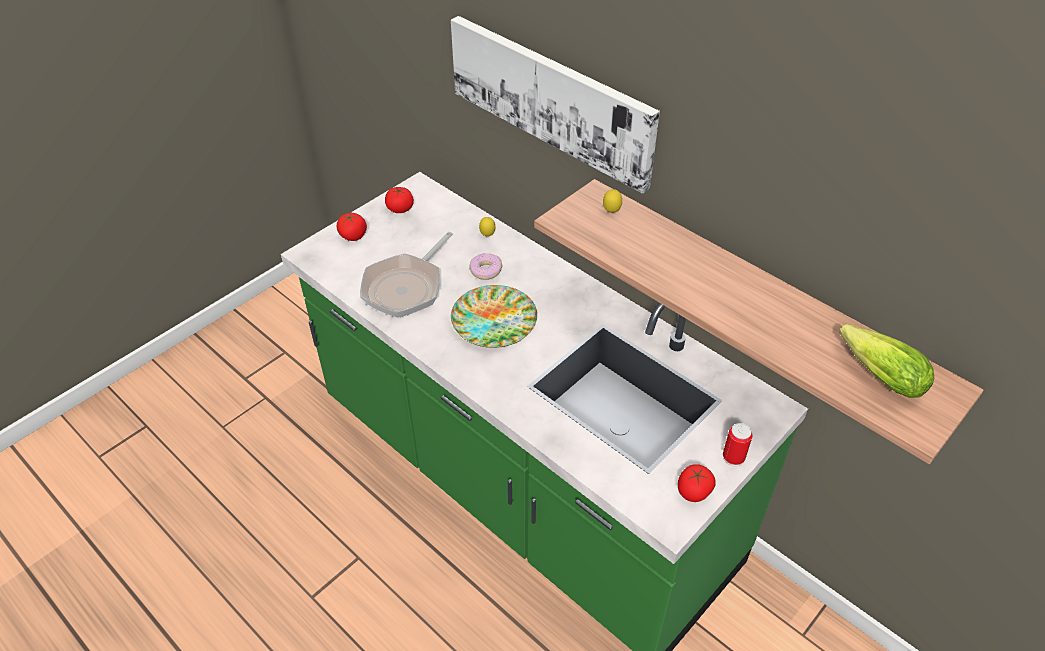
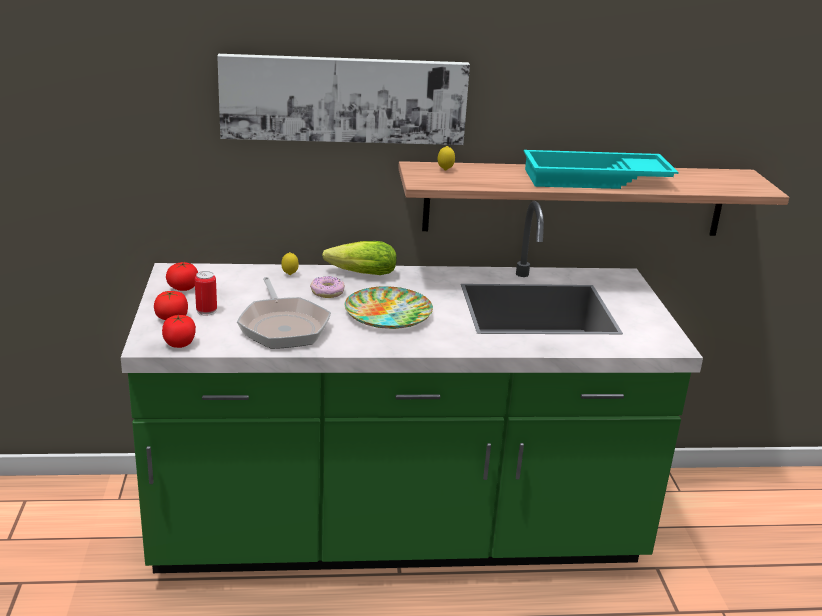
camera: 50 degrees left, 20 degrees down
(693, 491) = (658, 328): tomato -> tomato (179, 343)
(733, 457) = (646, 304): can -> can (206, 311)
(736, 302) = (595, 180): none -> turquoise tray
(876, 373) = (709, 180): lettuce -> lettuce (358, 274)

